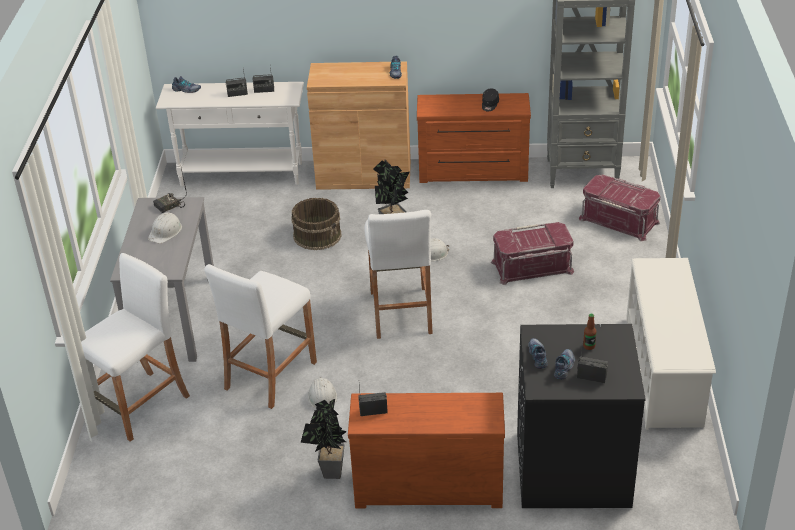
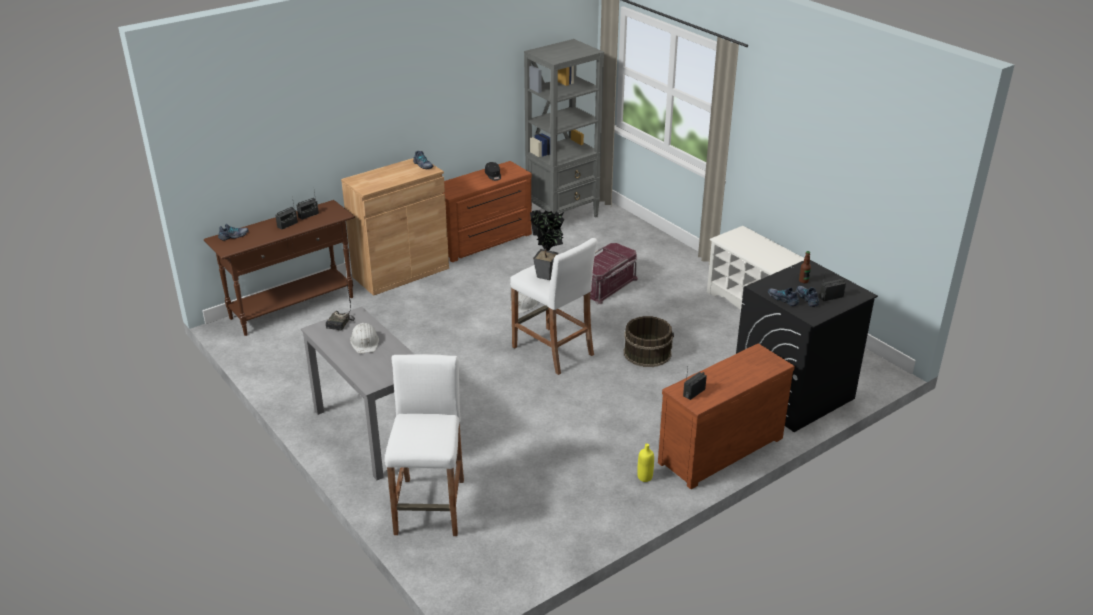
camera: 40 degrees left, 5 degrees down
(242, 175) = (293, 308): white console table -> brown console table
(270, 375) = (510, 435): white stool -> none
(317, 235) = (418, 326): brown bucket -> brown bucket (647, 353)
(322, 396) = (568, 430): white hard hat -> none
(330, 474) = (644, 477): potted plant -> yellow bottle
(619, 220) = (625, 236): red storage box -> none

